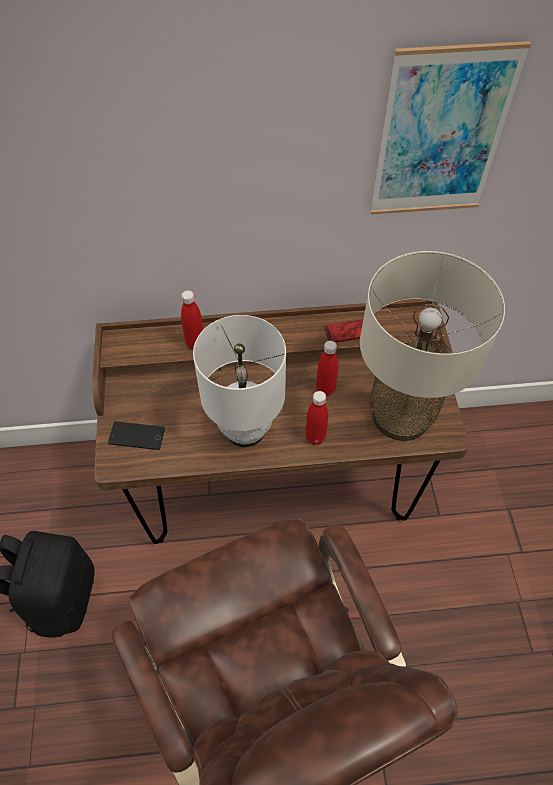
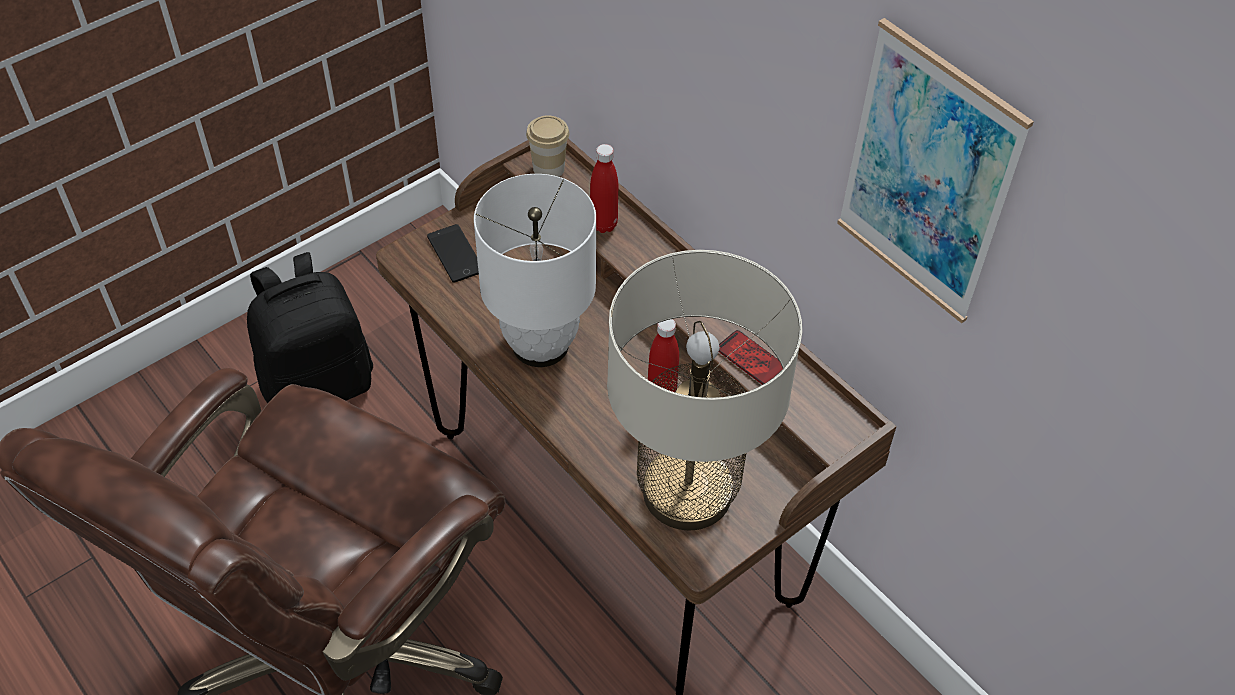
camera: 55 degrees right, 5 degrees down
(126, 345) = (548, 168): none -> cup
(315, 437) = (582, 417): red bottle -> none

